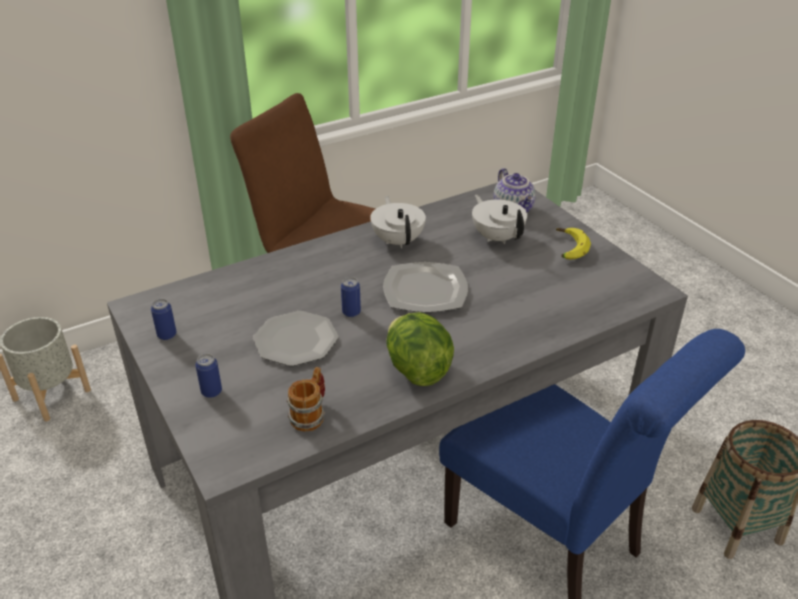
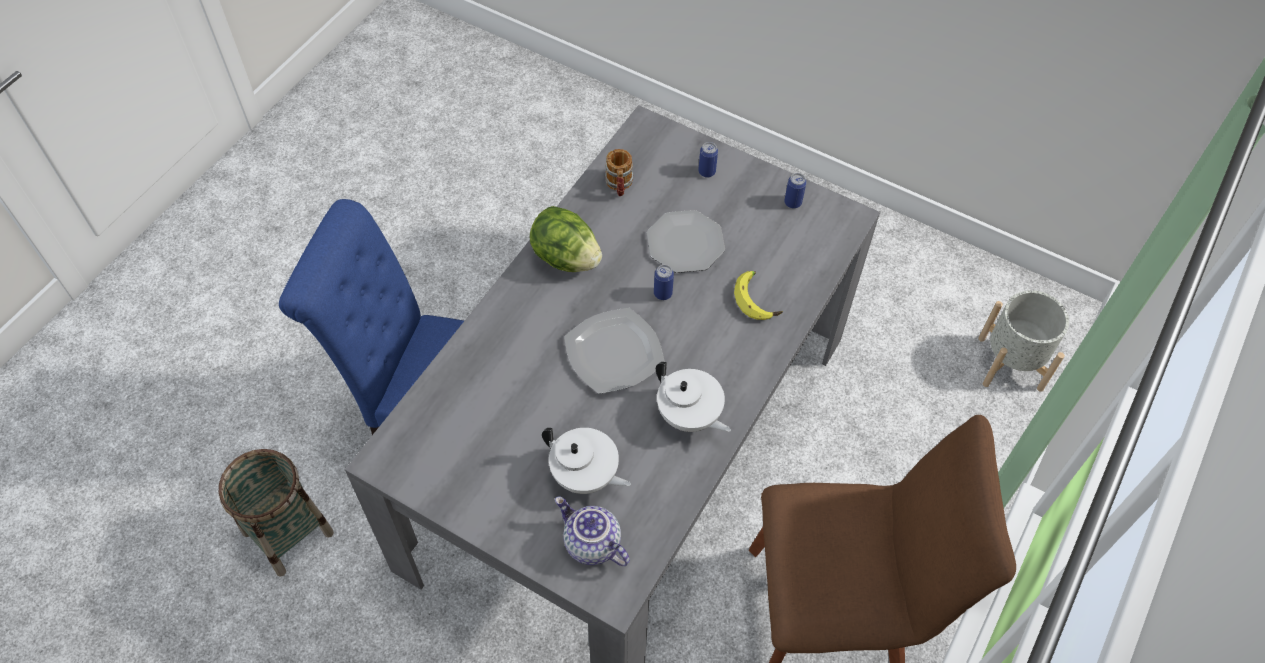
camera: 150 degrees right, 20 degrees up
(567, 248) = (496, 492): banana -> banana (758, 299)

